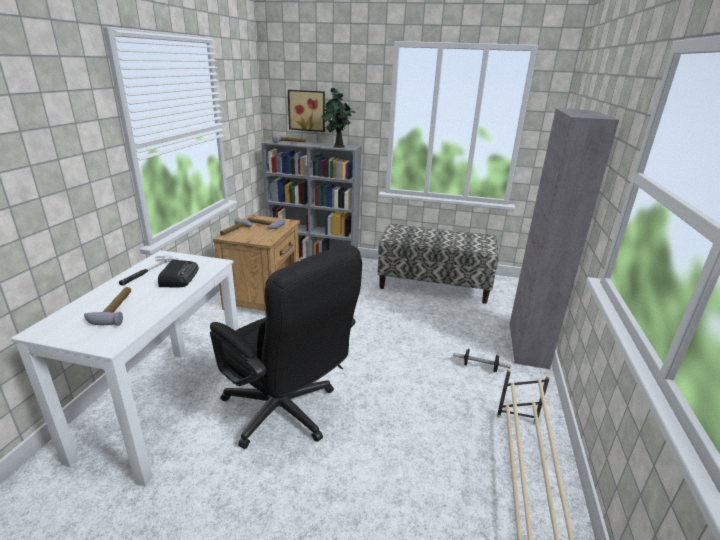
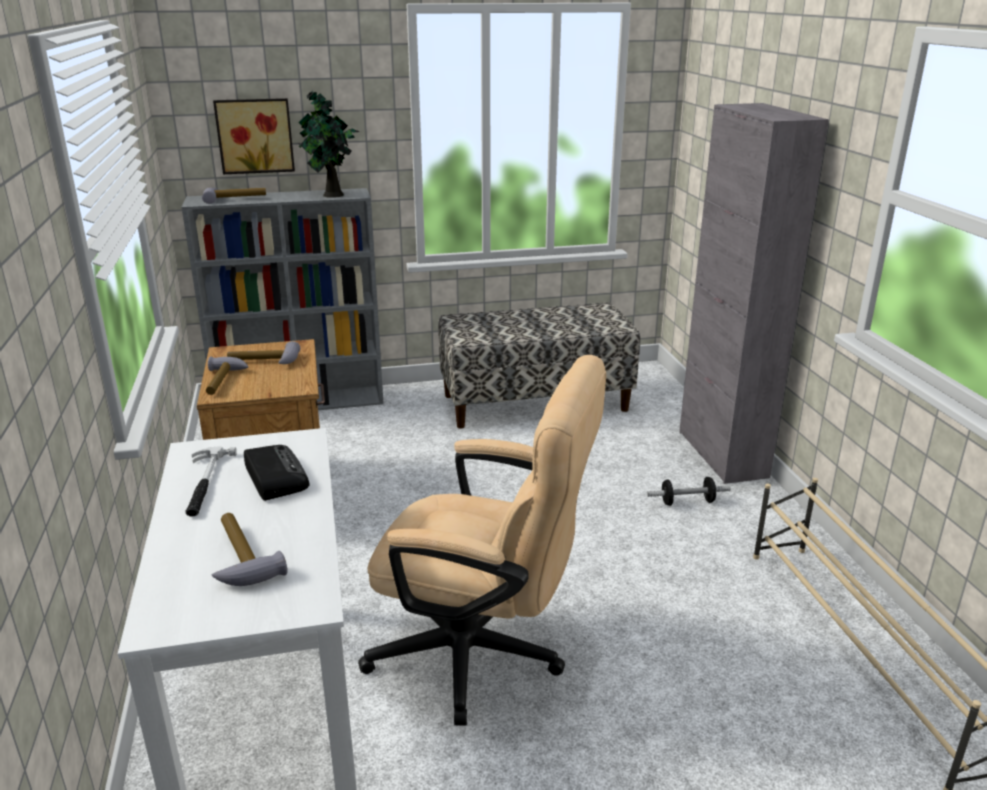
camera: 25 degrees left, 0 degrees up
(286, 414) = (482, 656): black office chair -> beige office chair

